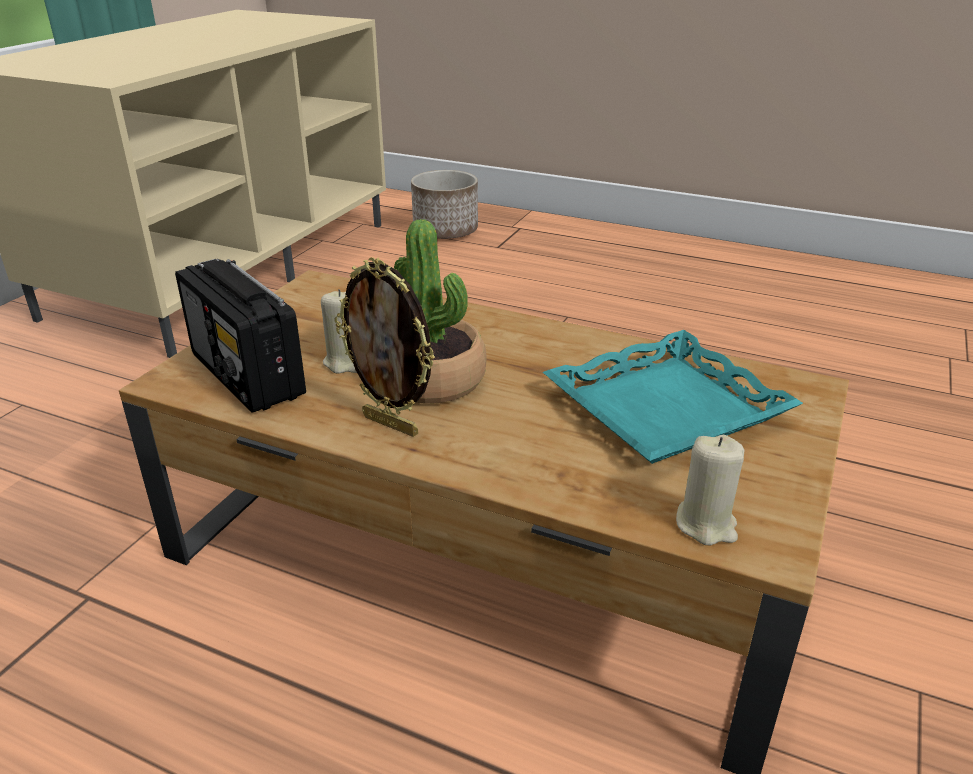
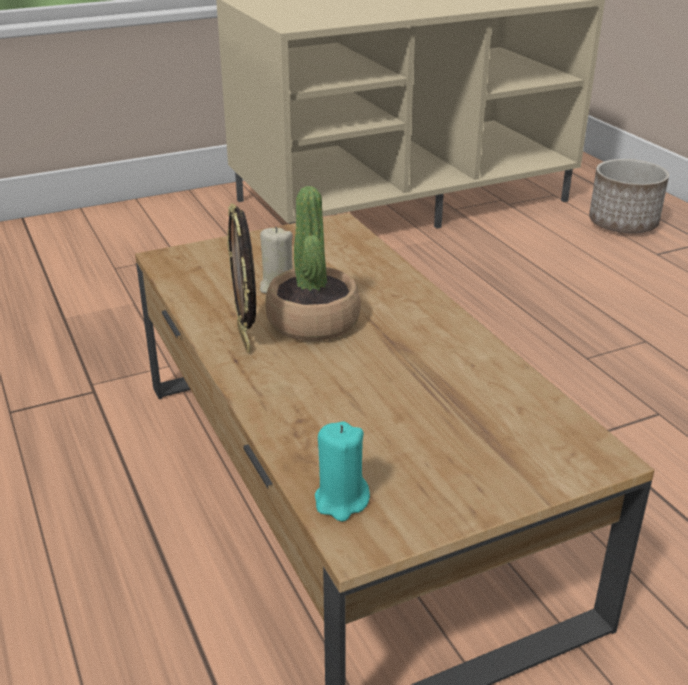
camera: 40 degrees right, 0 degrees up
(247, 376) = (210, 272): radio -> none
(665, 407) = (447, 414): turquoise tray -> none
(706, 524) = (341, 501): beige candle -> turquoise candle

